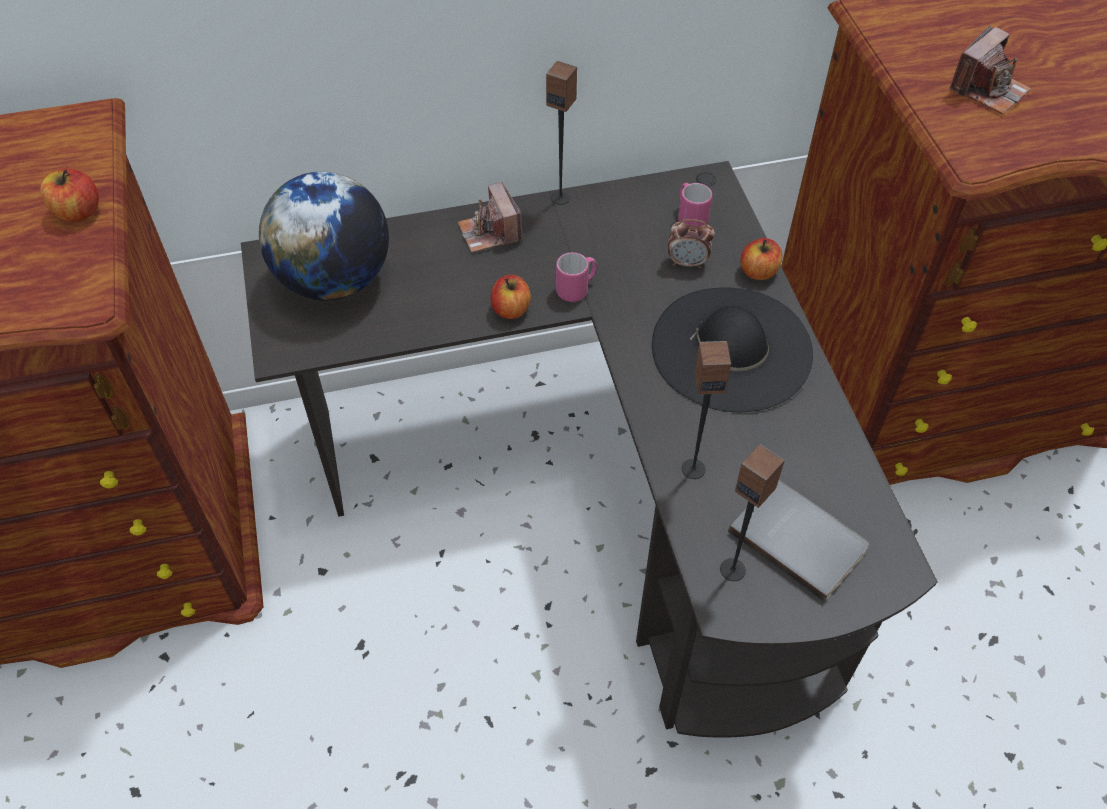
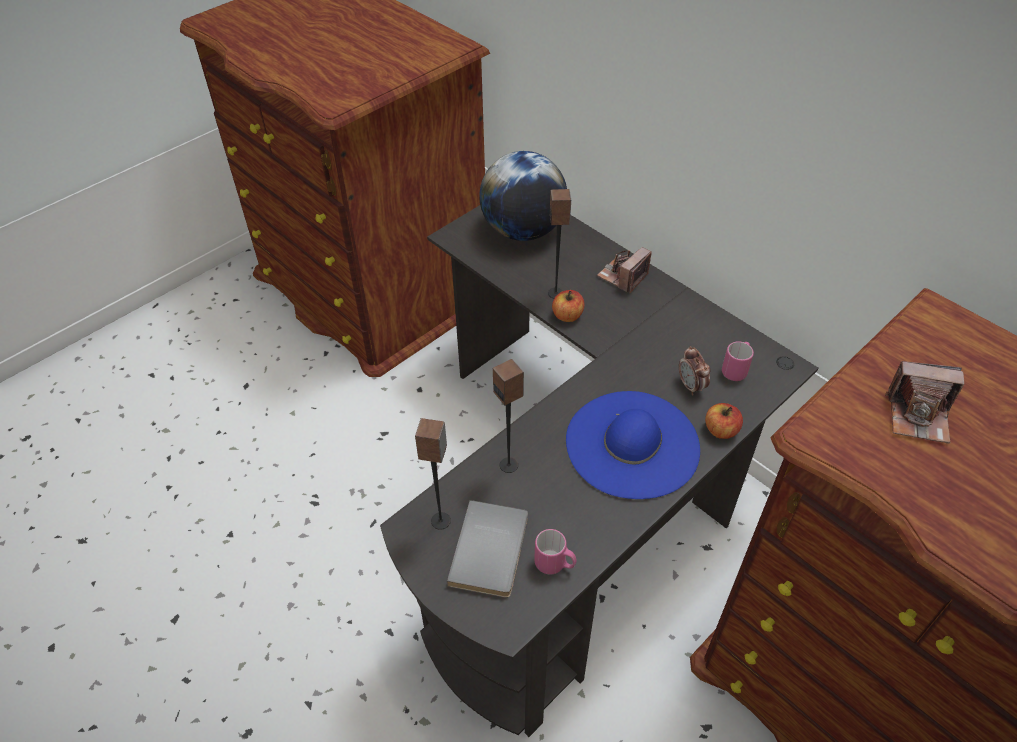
camera: 60 degrees right, 5 degrees down
(77, 212) = (391, 74): apple -> none
(560, 197) = (687, 295): speaker -> speaker (556, 293)
(577, 289) = (613, 339): pink mug -> pink mug (555, 564)
(732, 348) = (632, 444): black hat -> blue hat

